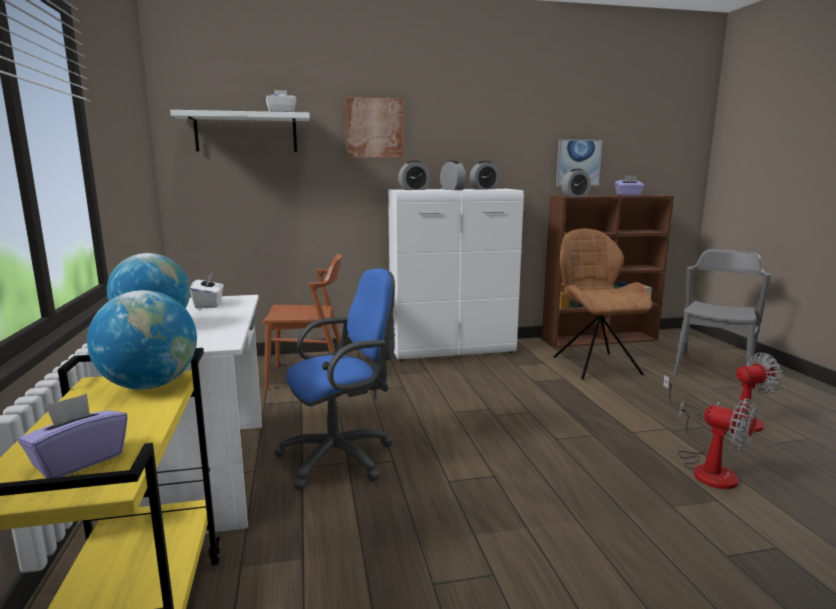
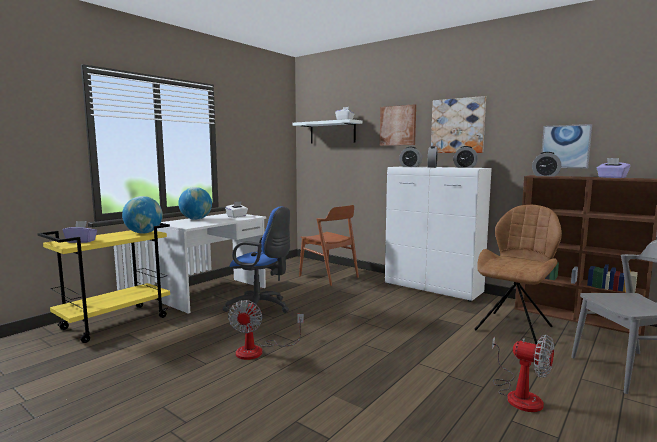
camera: 50 degrees right, 5 degrees down
(462, 133) = (458, 126): none -> picture
(709, 469) = (407, 399): fan -> fan (258, 350)

